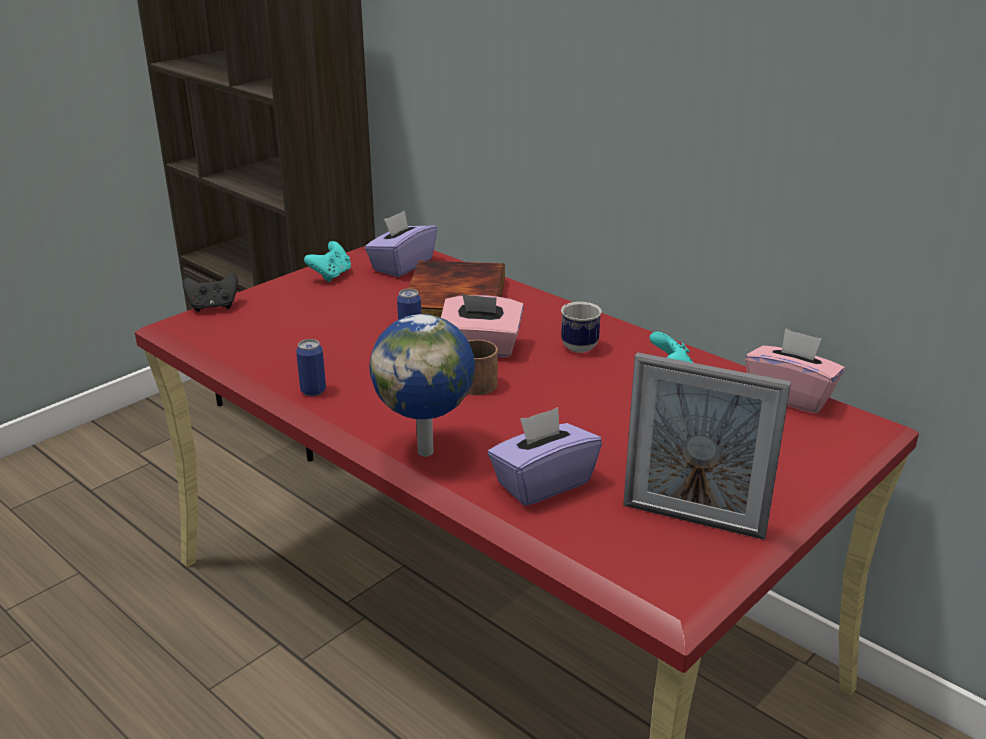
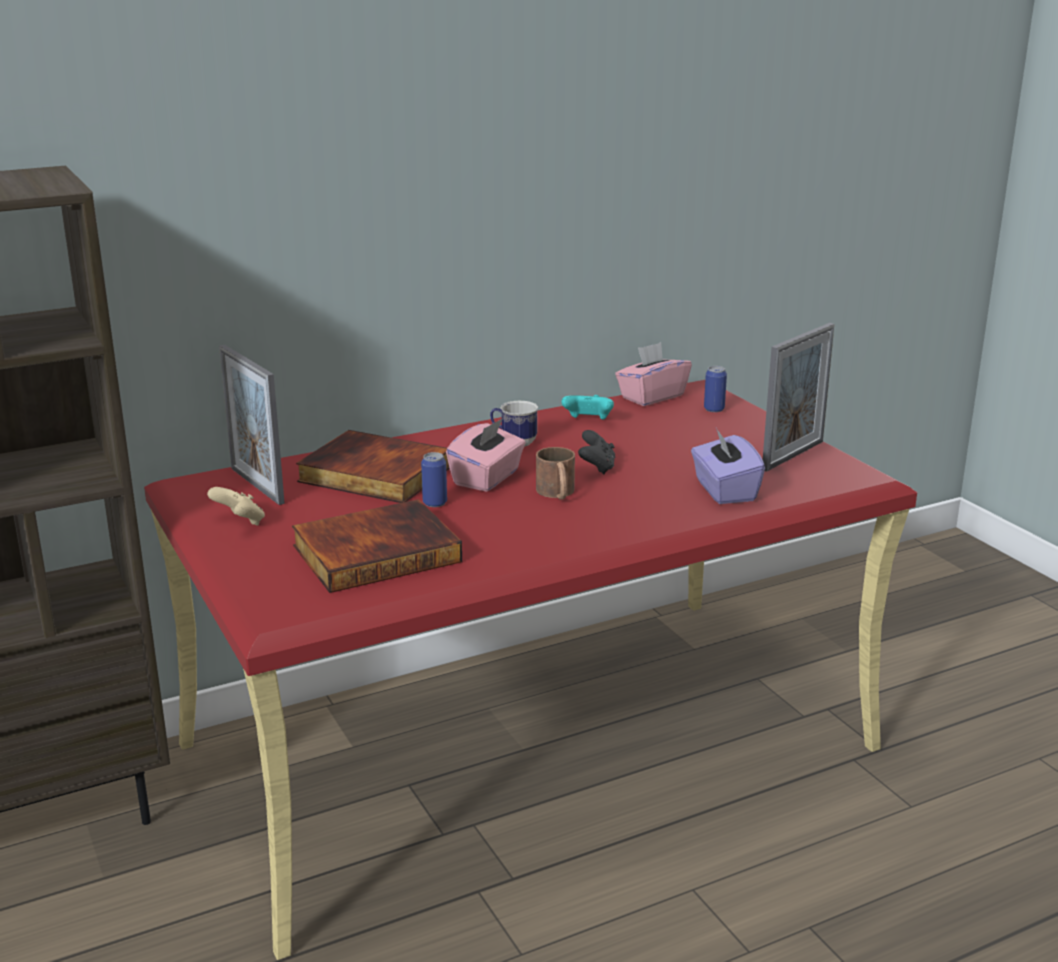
camera: 70 degrees left, 5 degrees down
(213, 307) = (253, 594): black game controller -> black game controller (597, 468)
(301, 333) = (376, 552): none -> book
(313, 391) = (511, 558): can -> can (714, 409)
(331, 275) = (240, 522): turquoise game controller -> beige game controller
(402, 265) = (257, 485): purple tissue box -> picture frame
(427, 451) = (654, 523): globe -> none

